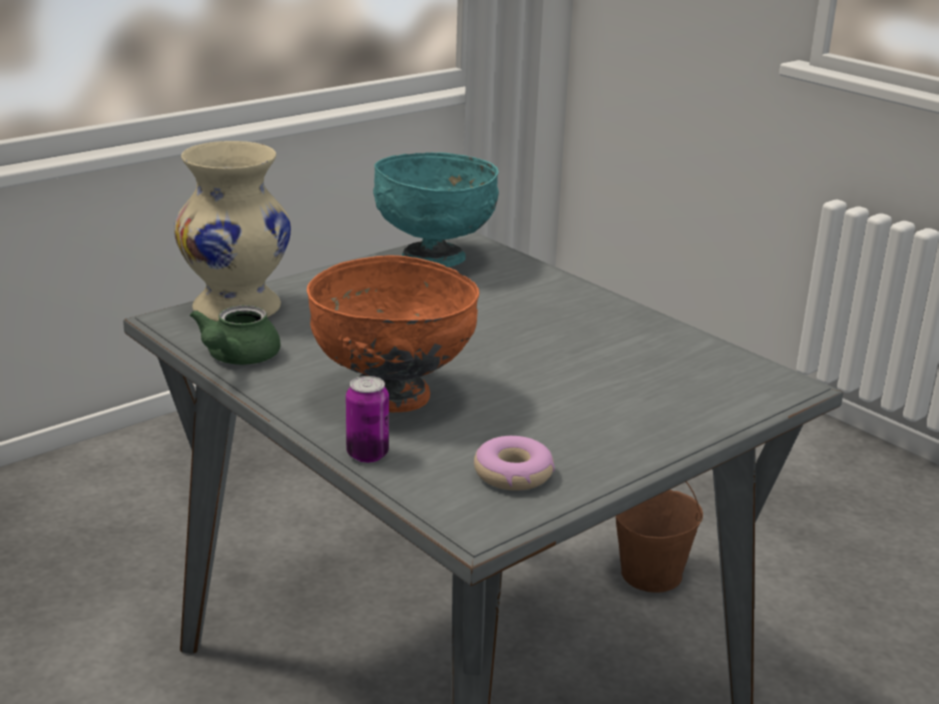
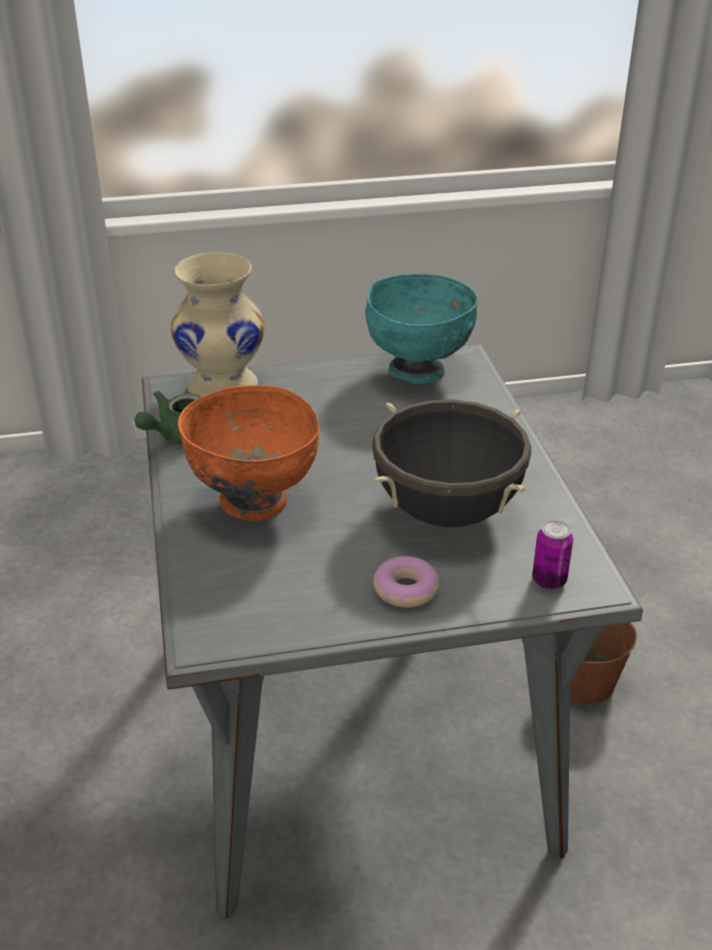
camera: 30 degrees right, 10 degrees up
(367, 454) = (187, 552): can -> can (549, 581)
(513, 474) = (271, 604): donut -> donut (405, 590)
(594, 359) = (446, 511): none -> black cooking pot

